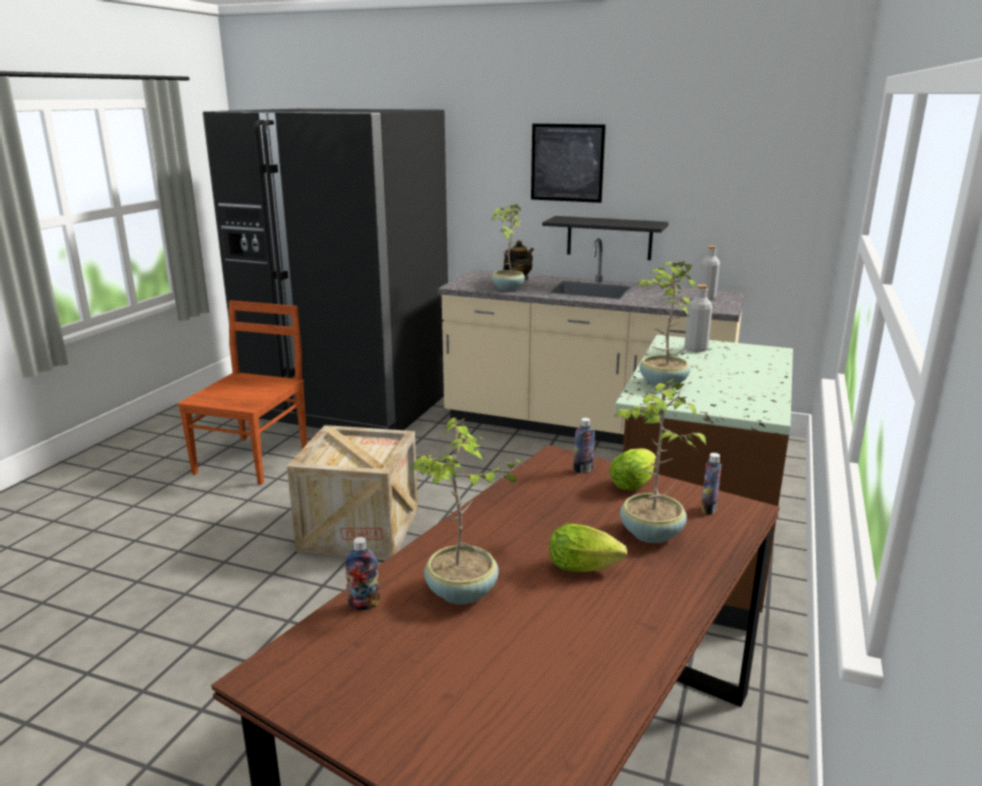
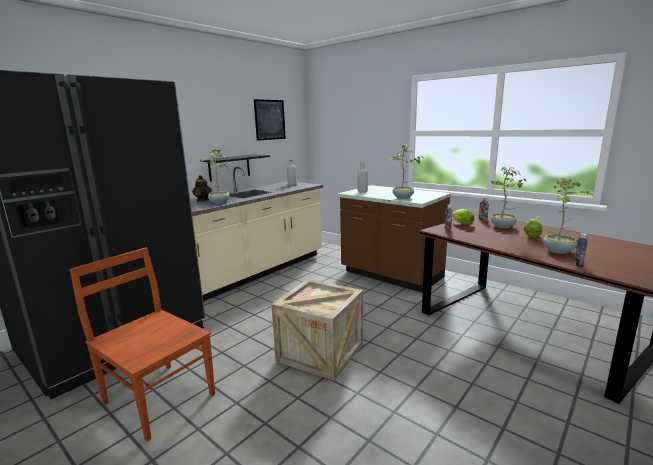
camera: 70 degrees left, 5 degrees down
(567, 163) = (201, 126): picture -> picture (270, 119)

